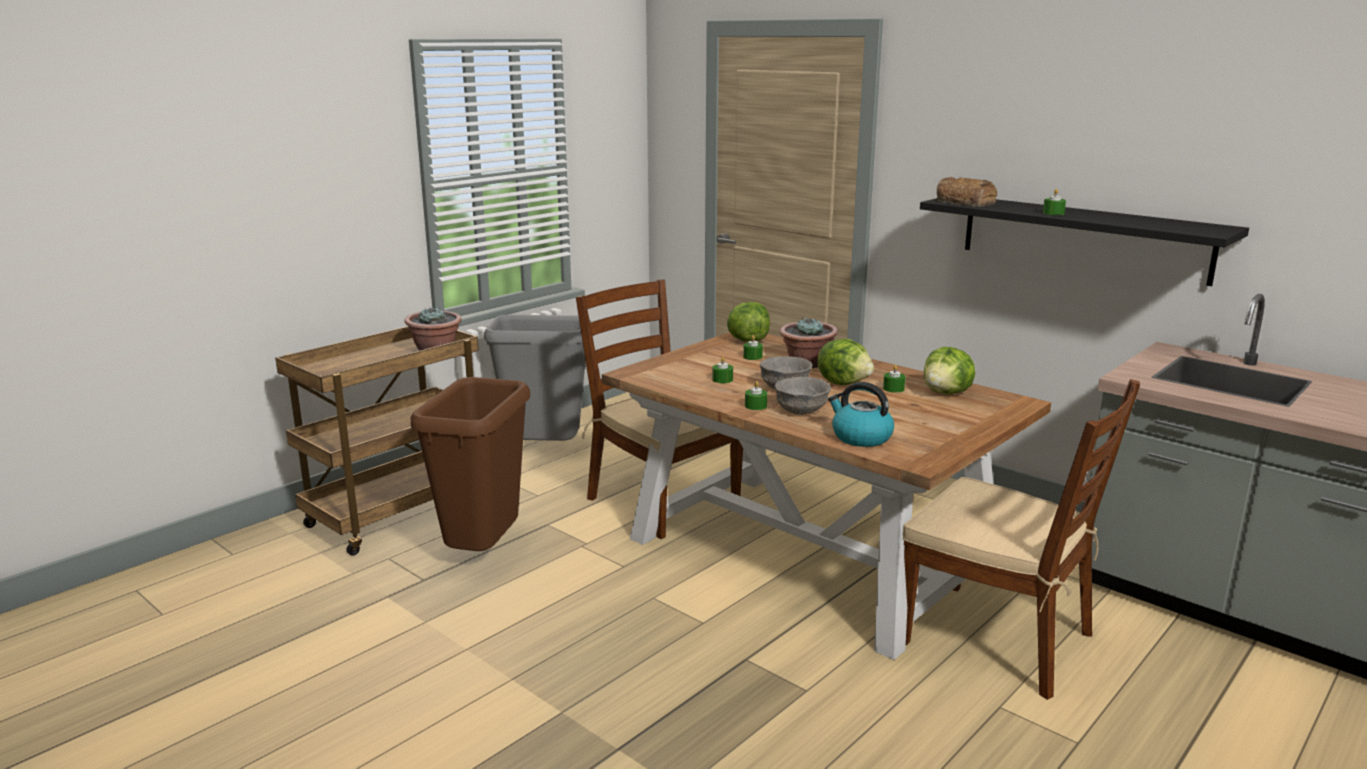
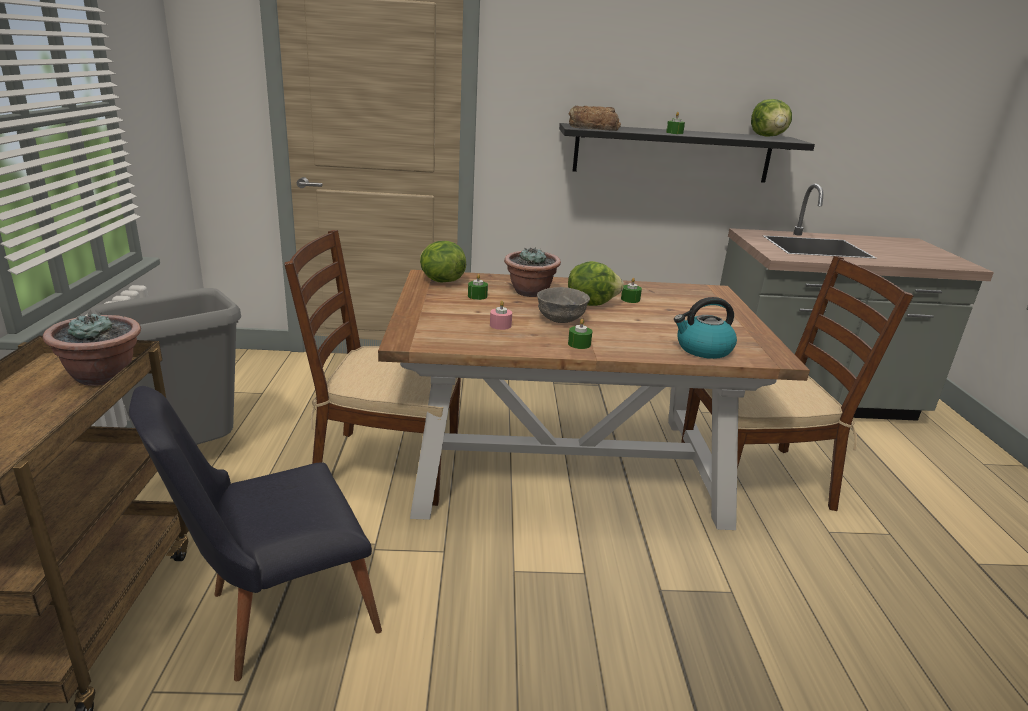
camera: 45 degrees left, 5 degrees up
(482, 553) = (276, 615): brown trash can -> black chair
(722, 380) = (500, 325): green candle -> pink candle
(802, 411) = (618, 338): grey bowl -> none
(947, 393) = (666, 294): lettuce -> lettuce (768, 136)

